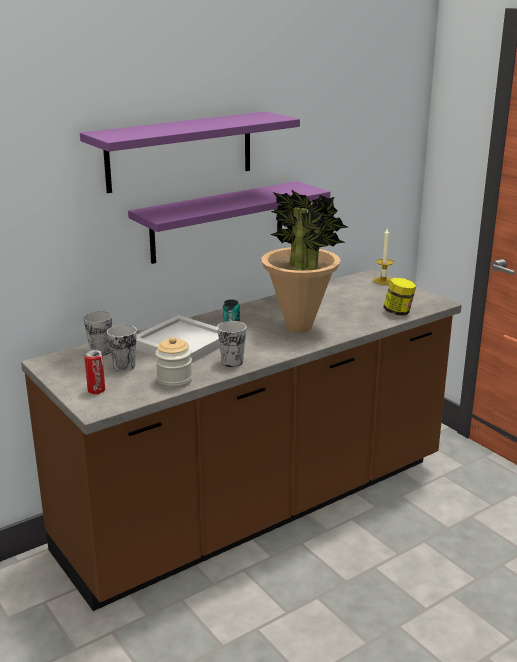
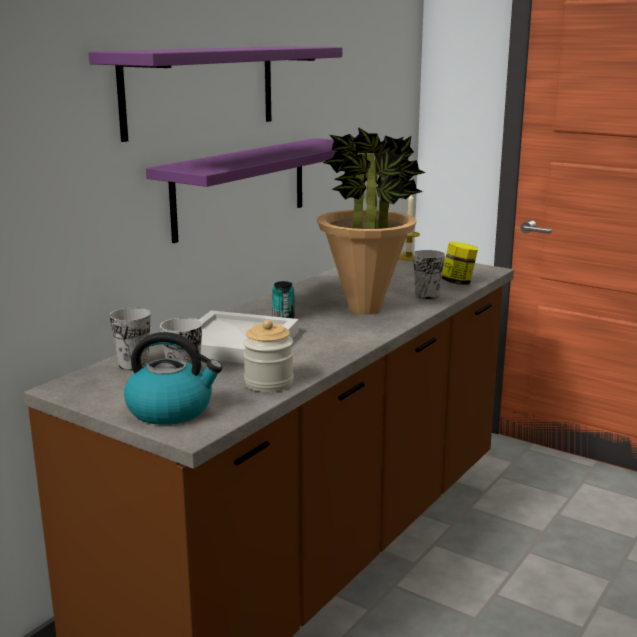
camera: 20 degrees left, 5 degrees down
(96, 391) = (171, 410): can -> kettle
(232, 362) = (322, 353): cup -> cup (427, 295)

